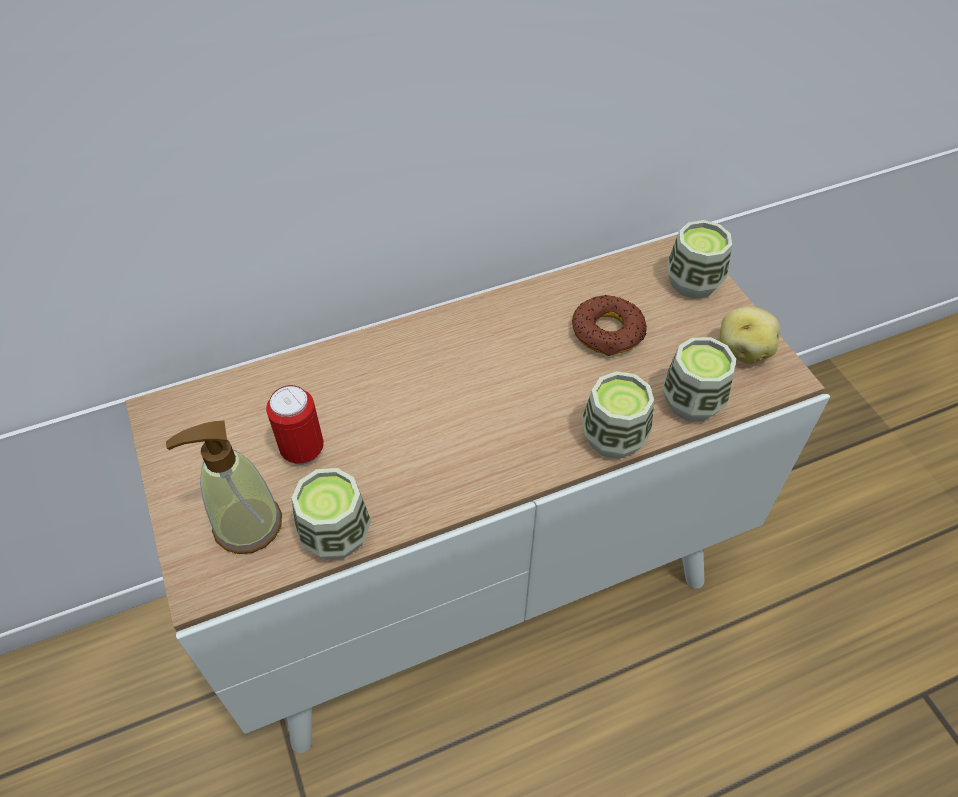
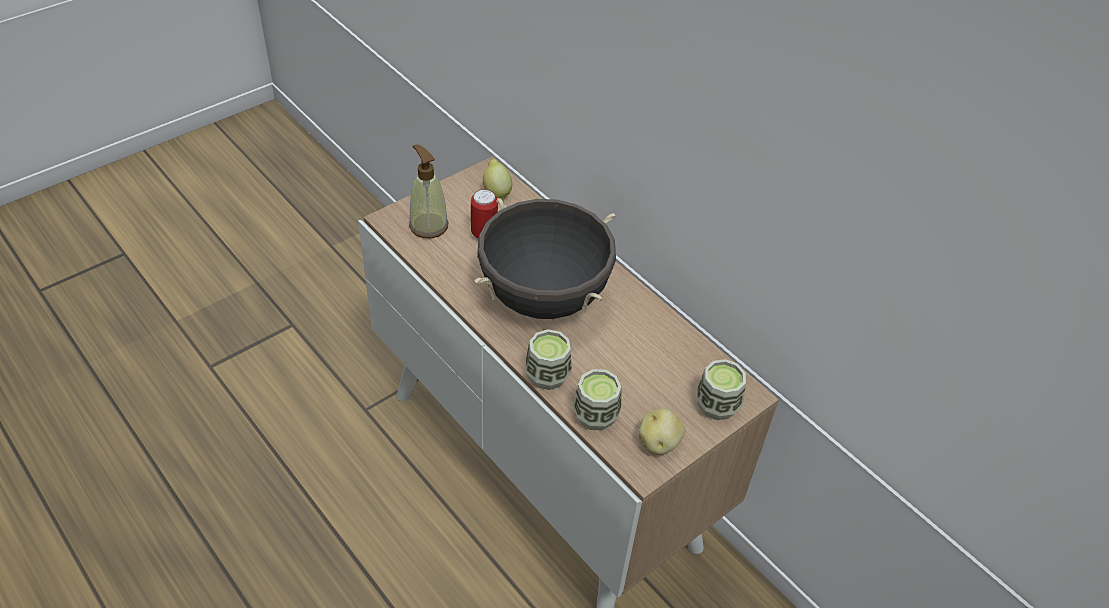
camera: 70 degrees right, 5 degrees down
(216, 413) = (496, 192): none -> lemon
(336, 534) = (433, 261): cup -> none
(464, 406) = (544, 297): none -> black cooking pot
(608, 332) = (641, 360): donut -> none

